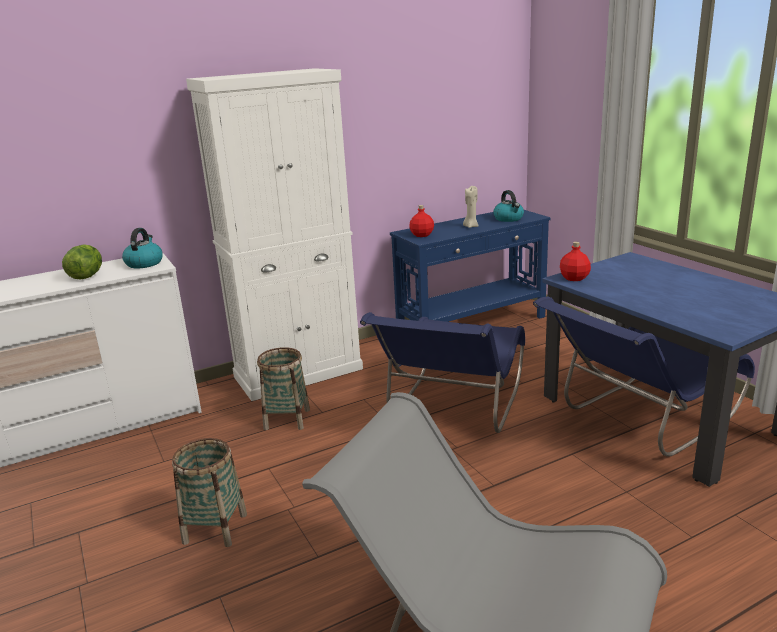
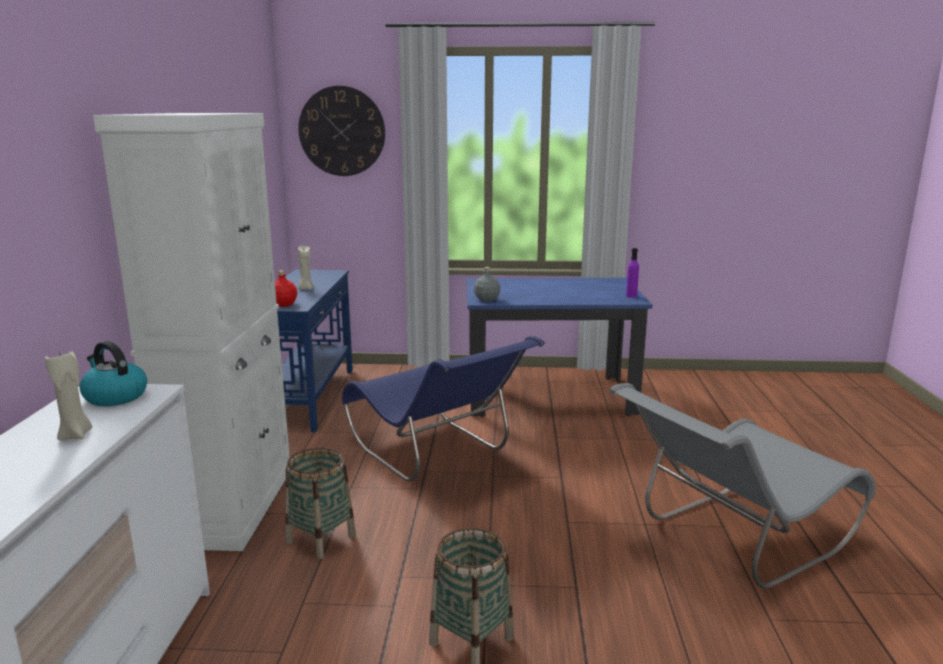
camera: 60 degrees left, 5 degrees down
(87, 276) = (76, 435): lettuce -> beige candle
(509, 219) = (319, 277): kettle -> none
(569, 73) = (342, 131): none -> wall clock
(573, 278) = (486, 299): red bottle -> grey bottle
(639, 422) = (546, 403): blue chair -> none
(740, 327) = (631, 296): none -> purple bottle

